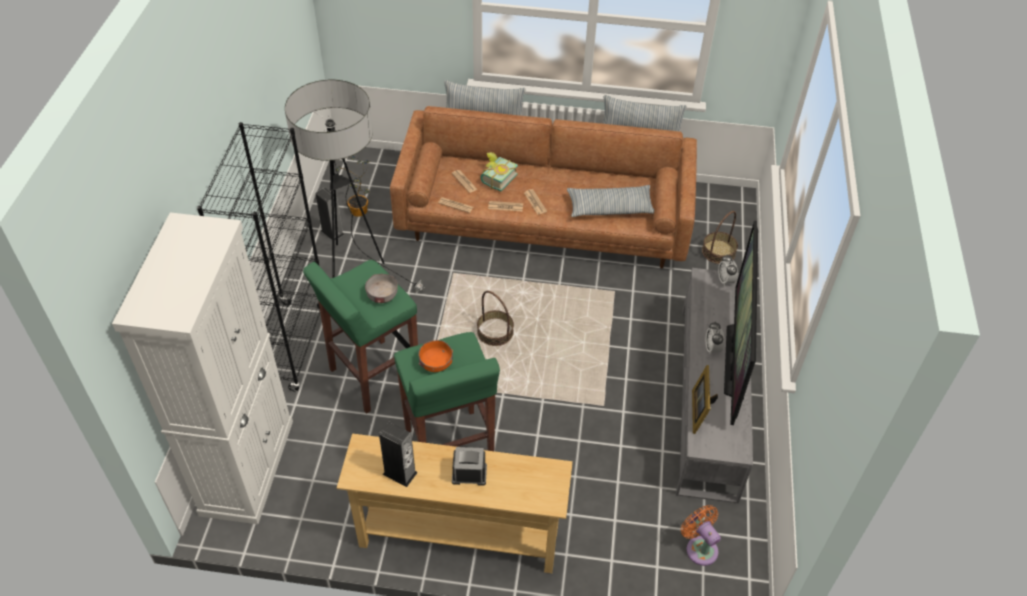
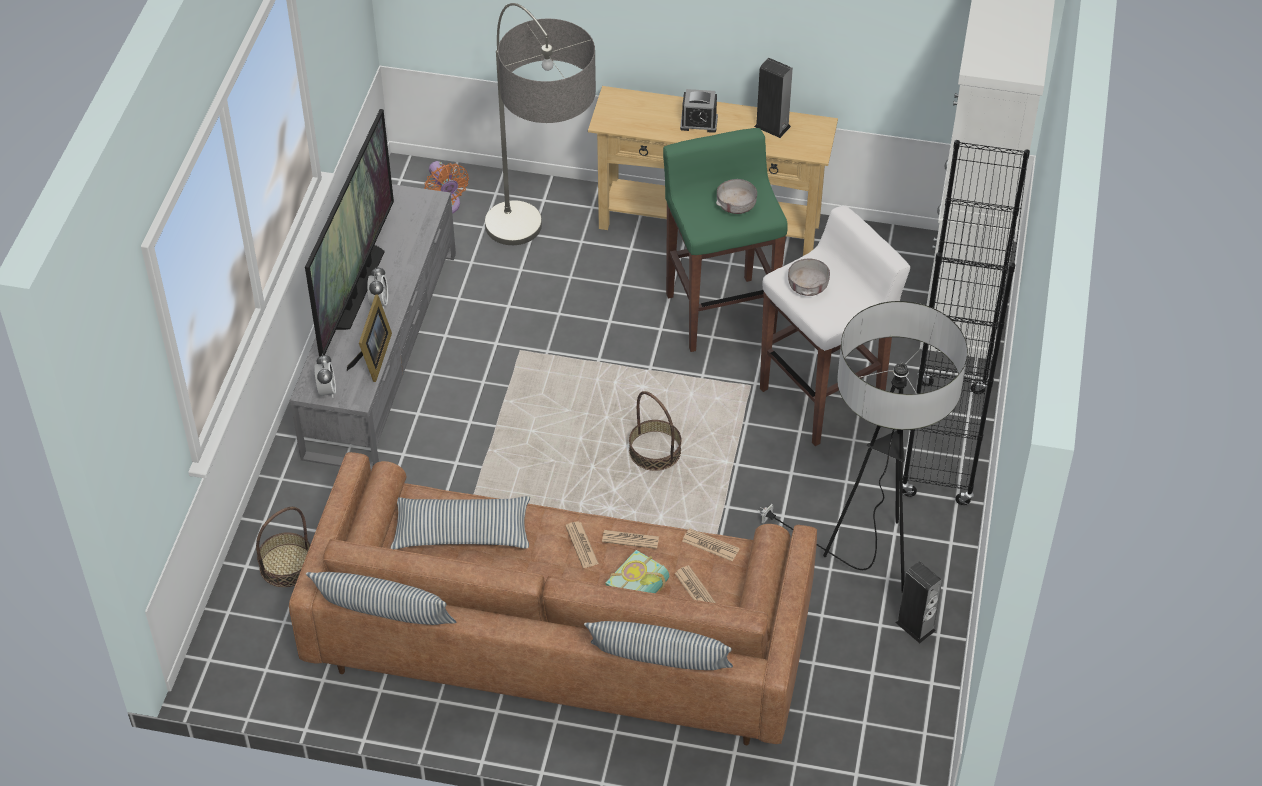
camera: 175 degrees left, 0 degrees up
(360, 212) = (874, 664): potted plant -> none
(373, 376) = (823, 398): green stool -> white stool
(435, 363) = (736, 205): orange bowl -> grey bowl
(600, 482) = (541, 270): none -> floor lamp
(700, 410) = (419, 235): picture frame -> picture frame (373, 358)

